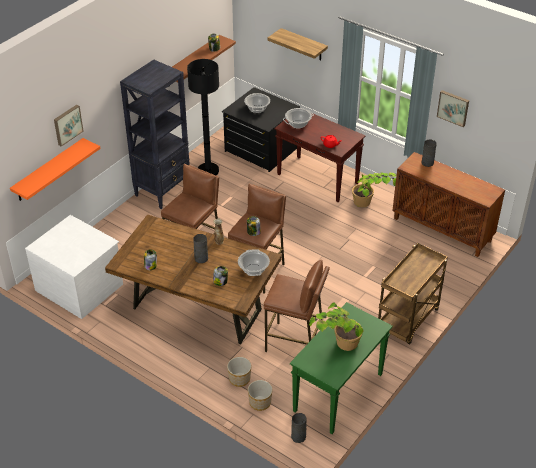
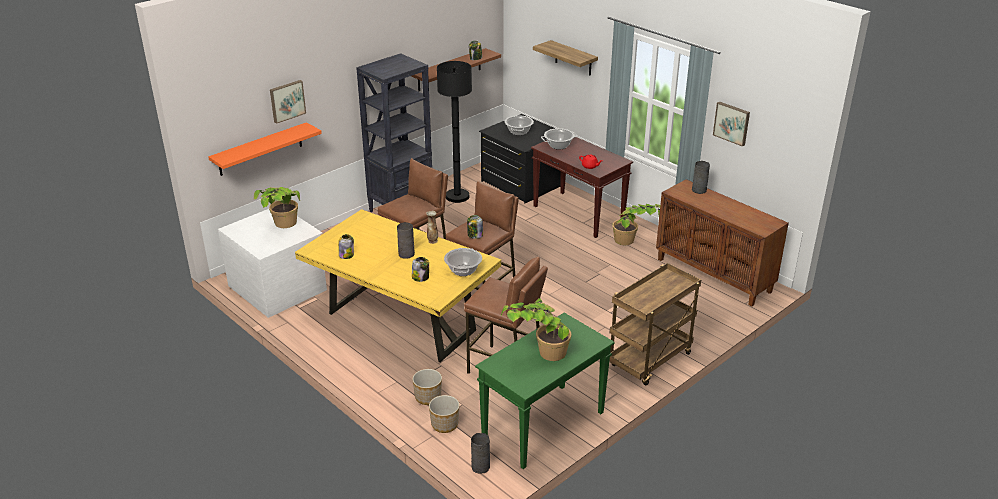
camera: 10 degrees right, 10 degrees down
(81, 241) = (281, 229): none -> potted plant
(196, 309) = (400, 322): brown dining table -> yellow dining table

